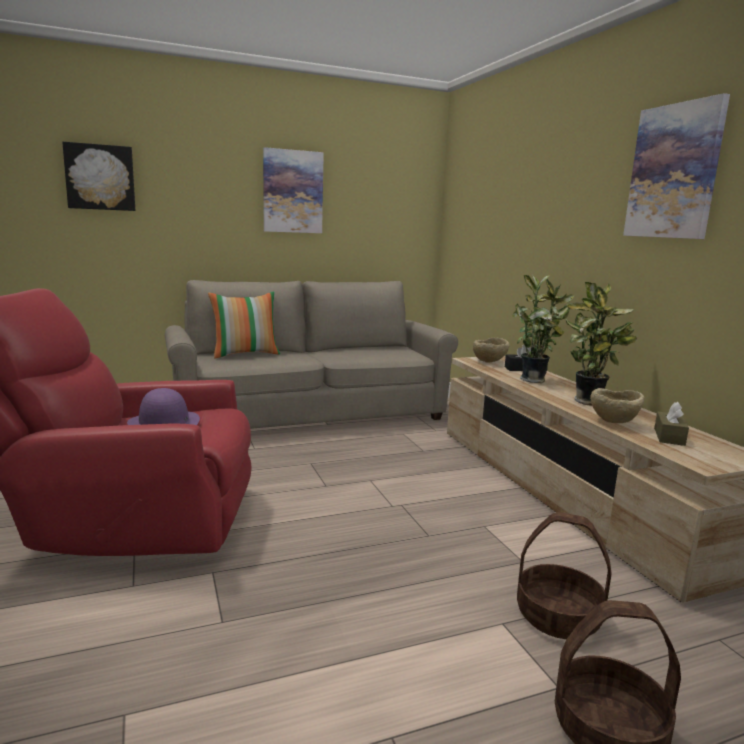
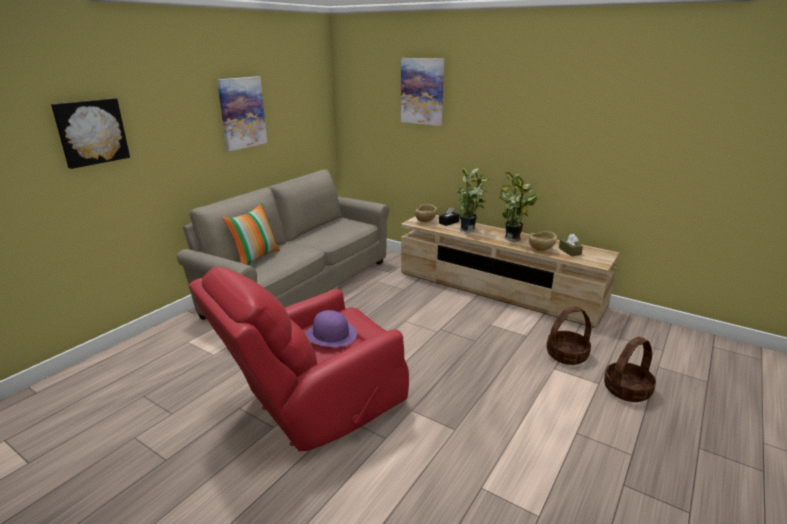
camera: 35 degrees left, 10 degrees up
(674, 172) = (546, 107): picture -> picture (422, 91)

